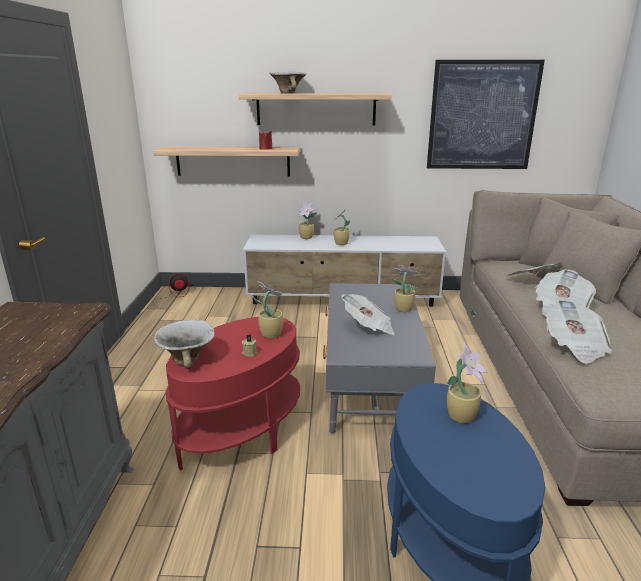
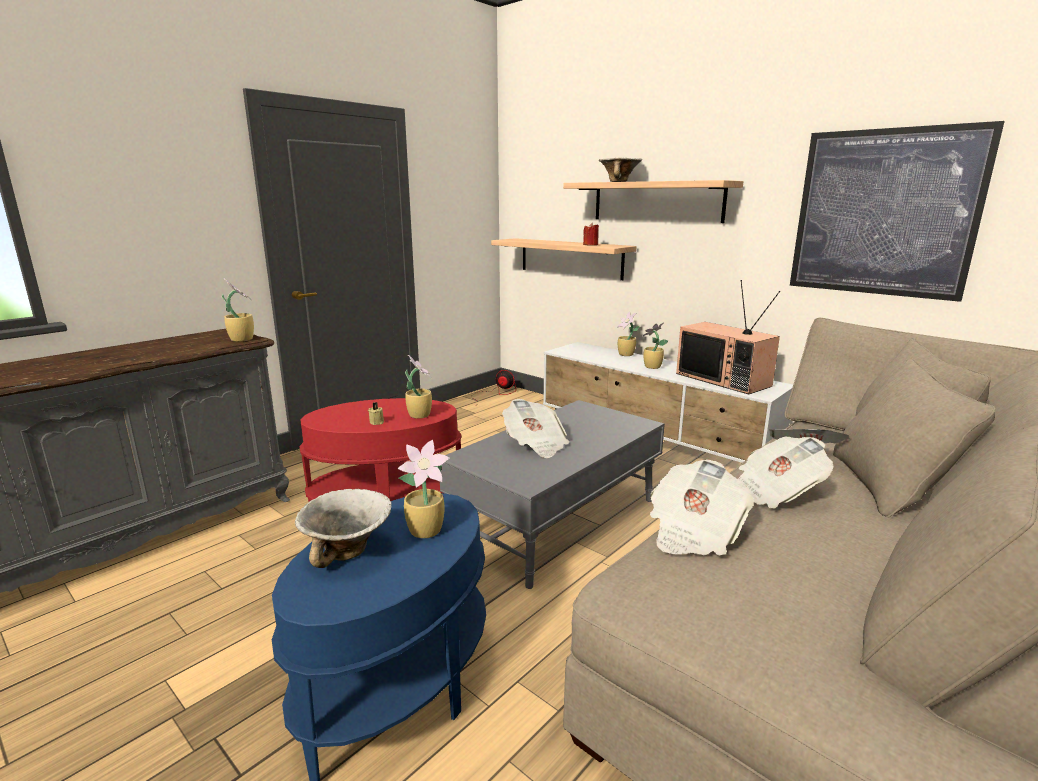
camera: 40 degrees right, 5 degrees down
(188, 359) = (331, 412): bowl -> bowl (348, 552)
(398, 242) = (725, 380): none -> television
(402, 309) = (605, 441): potted plant -> potted plant (242, 339)

